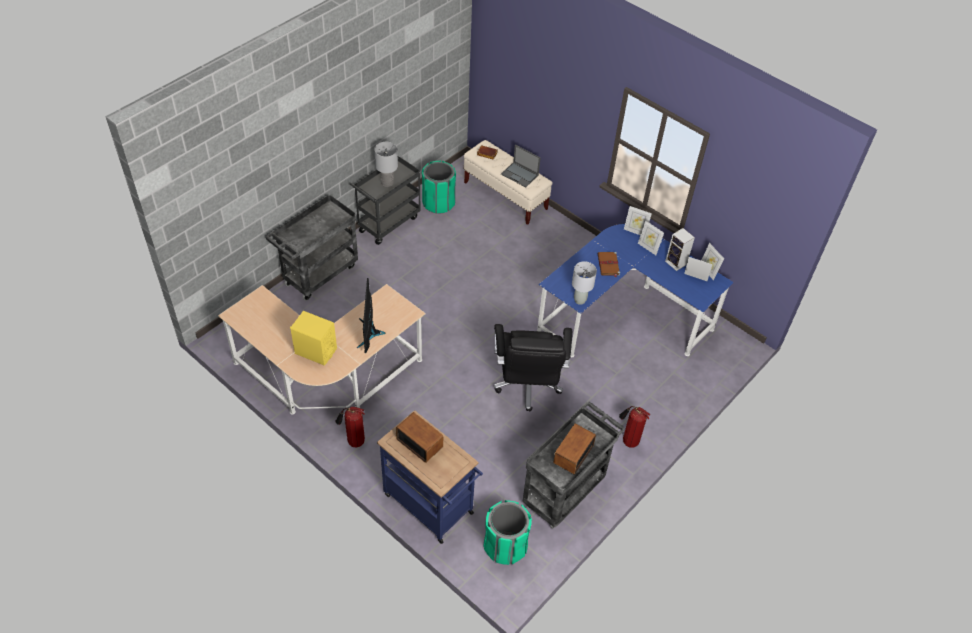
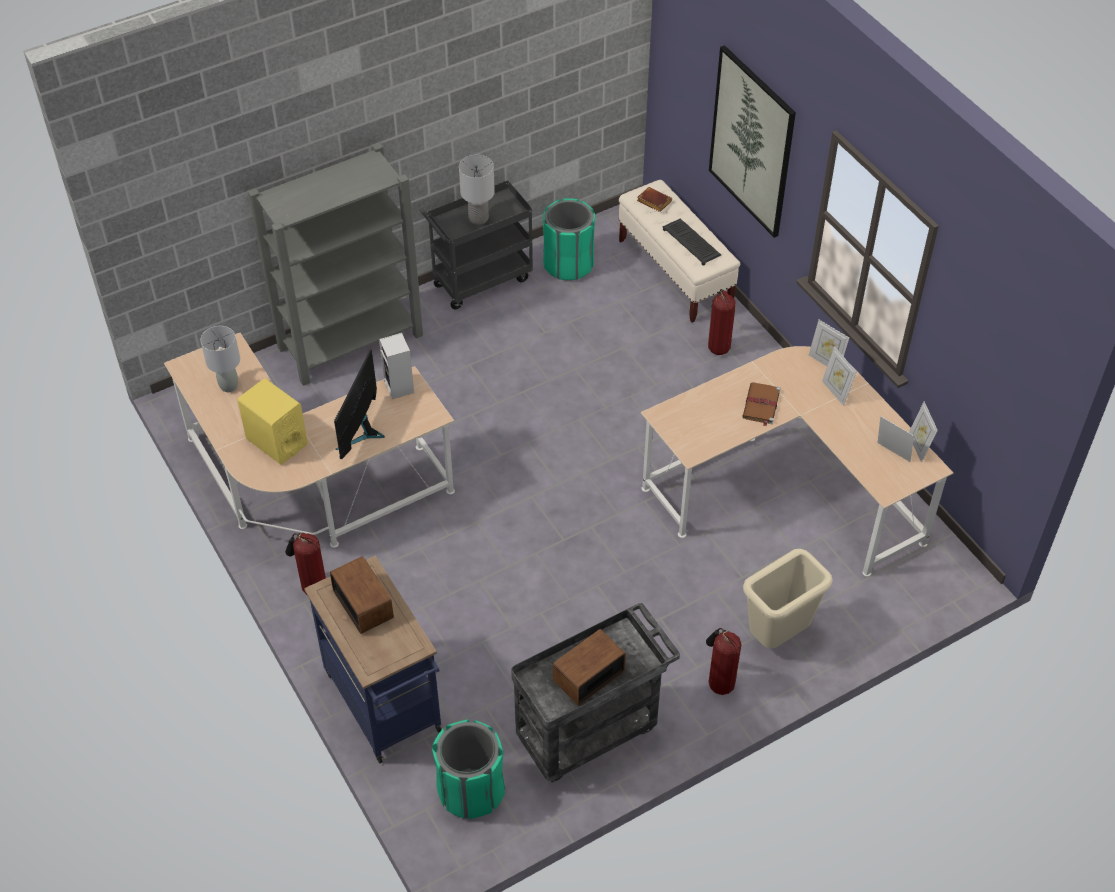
camera: 20 degrees right, 0 degrees up
(318, 278) = (350, 341): black cart -> grey bookcase
(520, 175) = (692, 242): laptop -> keyboard
(527, 388) = (595, 569): black office chair -> none
(548, 237) = (717, 347): none -> fire extinguisher
(558, 104) = (751, 142): none -> picture
(580, 300) = (693, 450): grey table lamp -> grey table lamp (229, 386)
(622, 315) = (787, 491): blue desk -> beige desk
(651, 404) = (777, 636): none -> beige trash can
(676, 263) = (872, 424): speaker -> speaker (400, 387)

